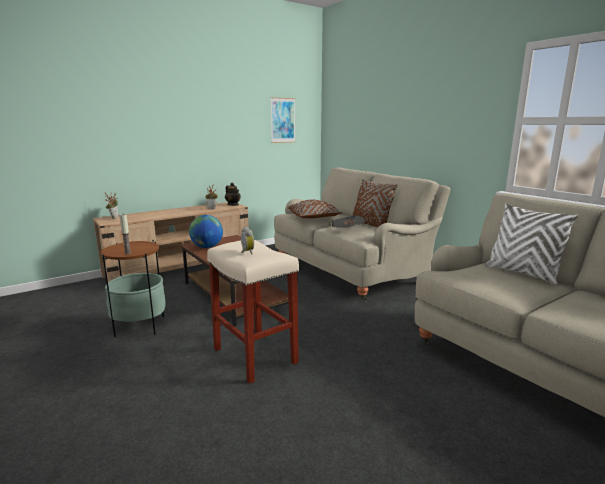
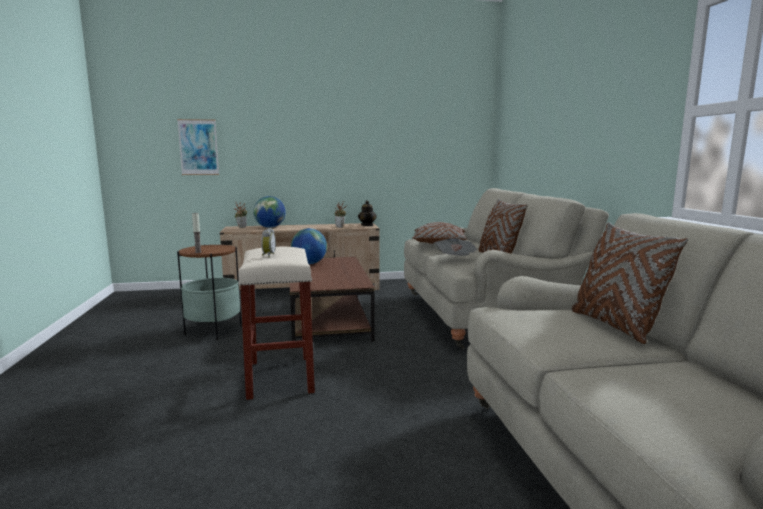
camera: 25 degrees right, 5 degrees down
(144, 215) = (270, 227): none -> globe
(283, 120) = (441, 134): picture -> picture (198, 147)
(522, 273) = (615, 326): white pillow -> brown pillow

